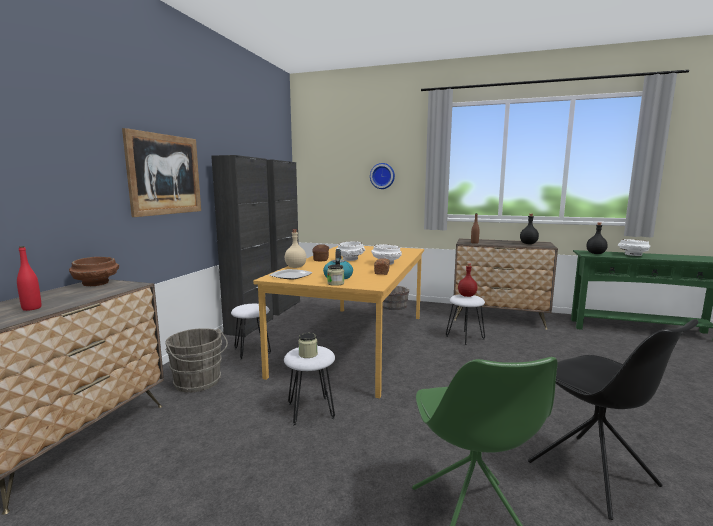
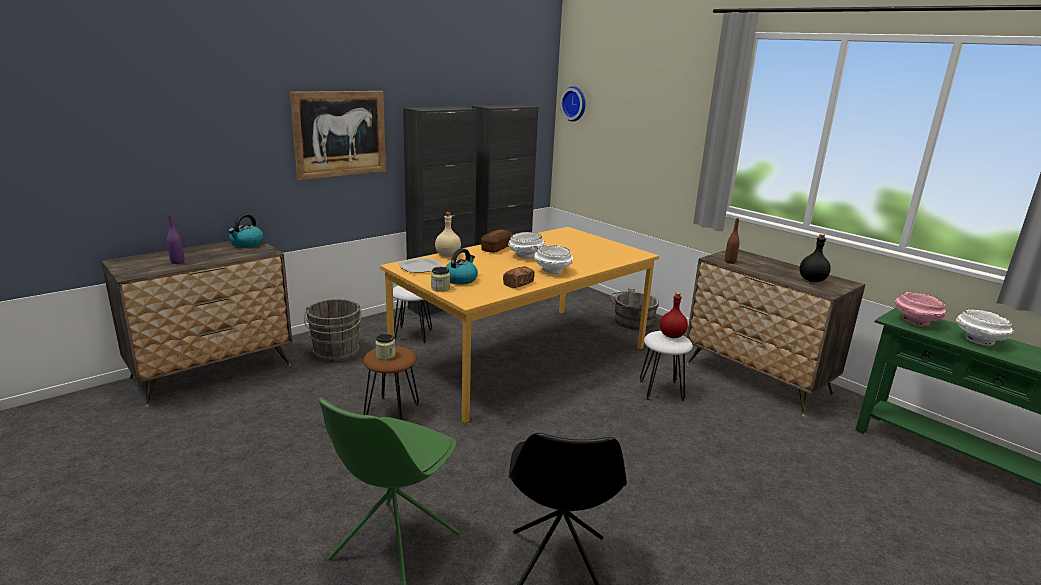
camera: 30 degrees right, 10 degrees up
(31, 308) = (177, 262): red bottle -> purple bottle
(96, 283) = (247, 244): brown bowl -> kettle
(310, 411) = (391, 411): white stool -> brown stool
(382, 176) = (656, 135): wall clock -> wall clock (575, 104)
(595, 253) = (915, 321): black bottle -> pink bowl

